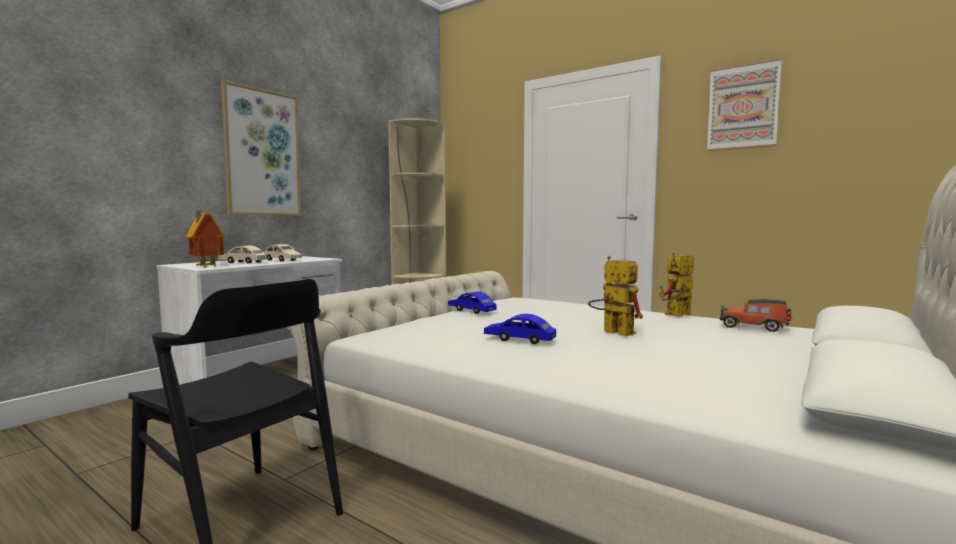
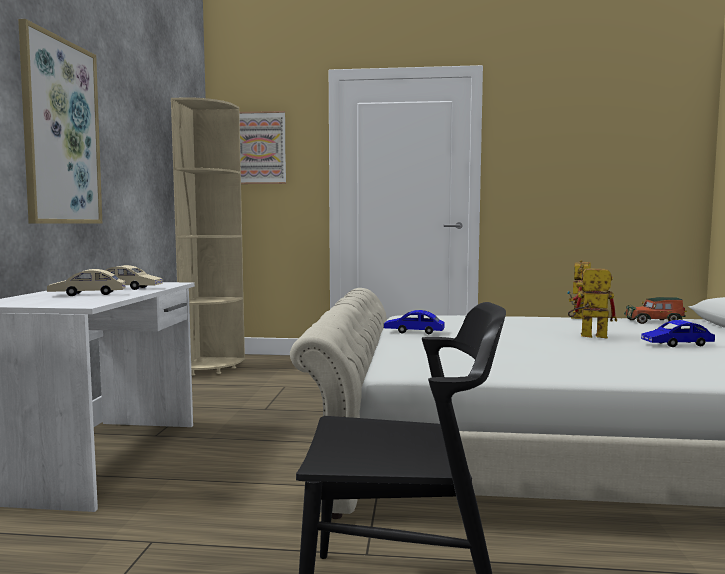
camera: 30 degrees left, 0 degrees up
(205, 267) = (76, 304): toy house -> none
(519, 339) = (545, 352): blue toy car -> blue toy car (677, 344)
(742, 107) = (558, 125): picture -> picture (259, 148)

